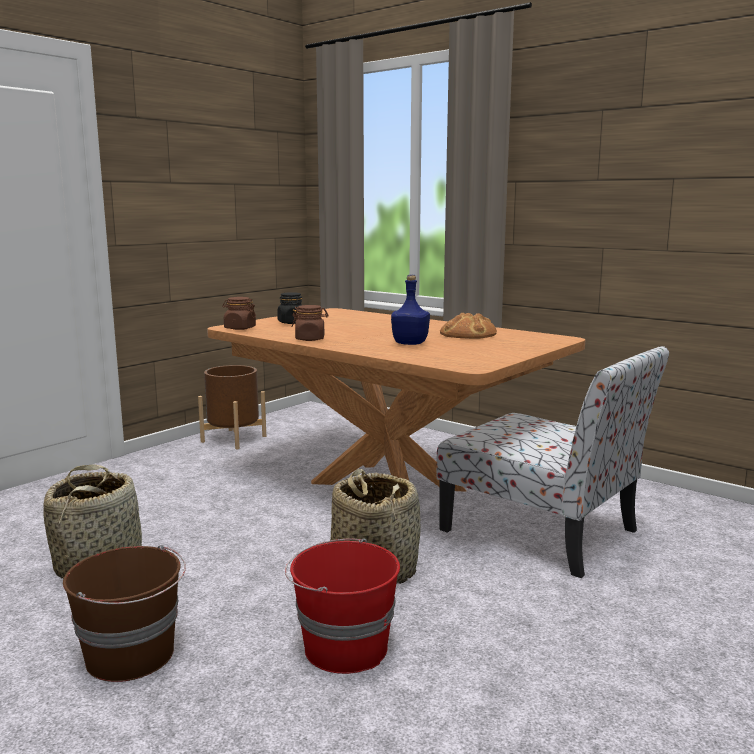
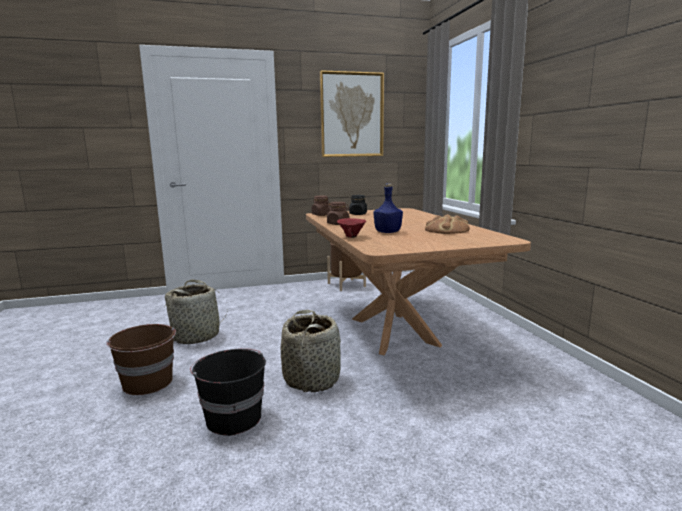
camera: 35 degrees right, 0 degrees up
(212, 163) = (352, 115): none -> picture
(344, 648) = (233, 417): red bucket -> black bucket
(385, 354) = (351, 237): none -> red bowl
(543, 532) = (456, 390): chair -> none

